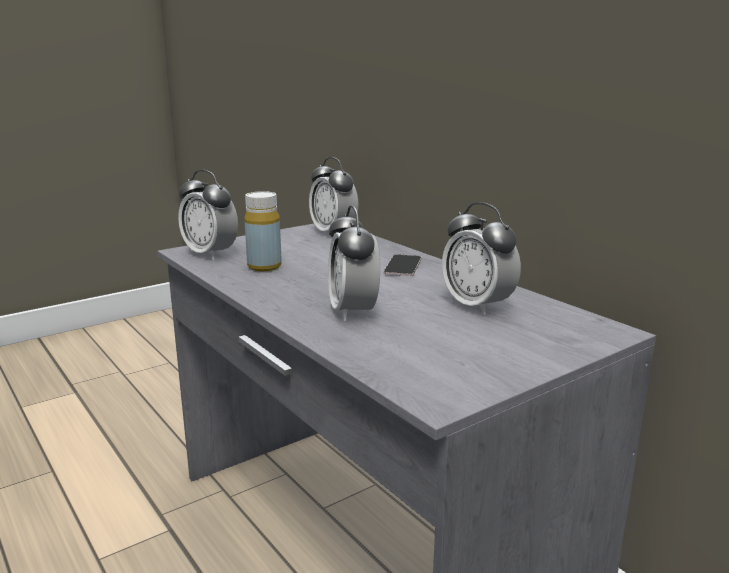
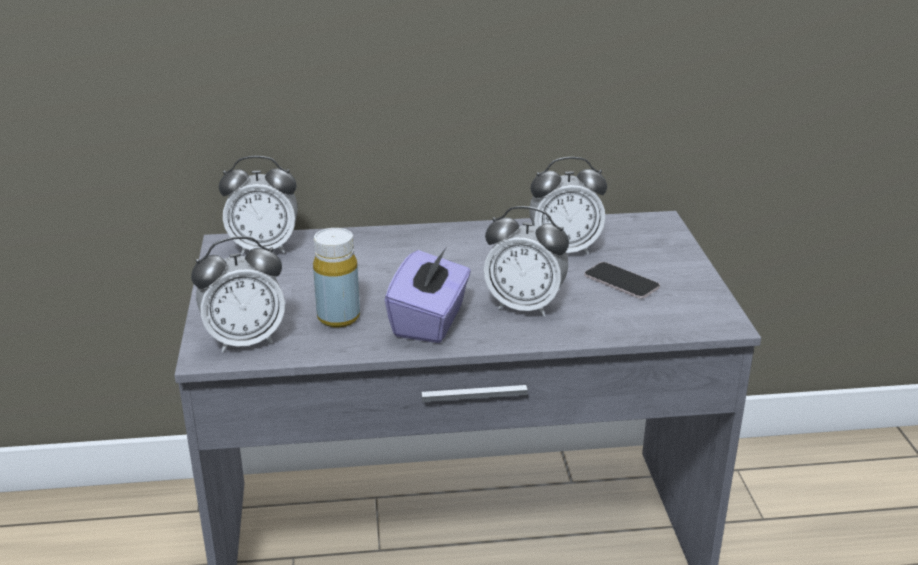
camera: 60 degrees left, 10 degrees up
(289, 289) = (430, 321): none -> purple tissue box
(403, 266) = (427, 247): phone -> phone (621, 281)

